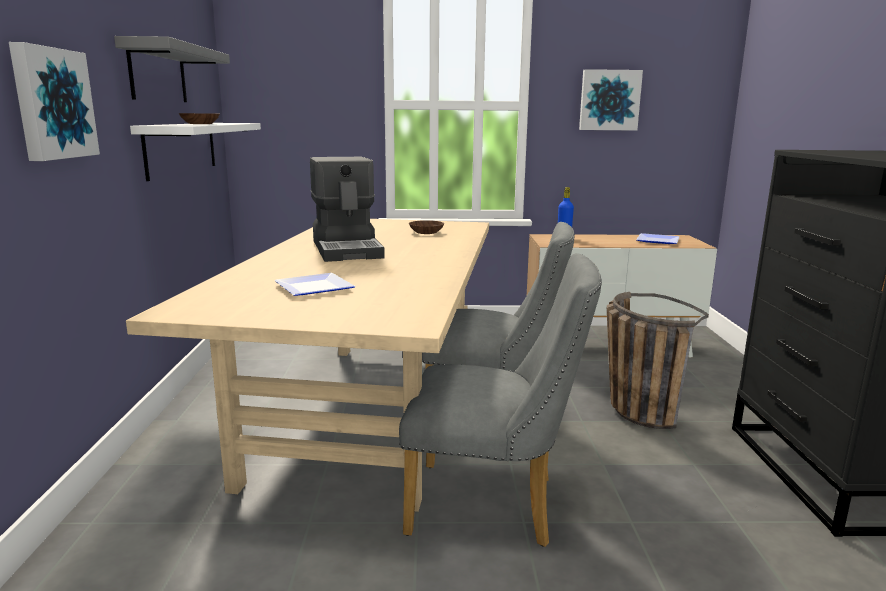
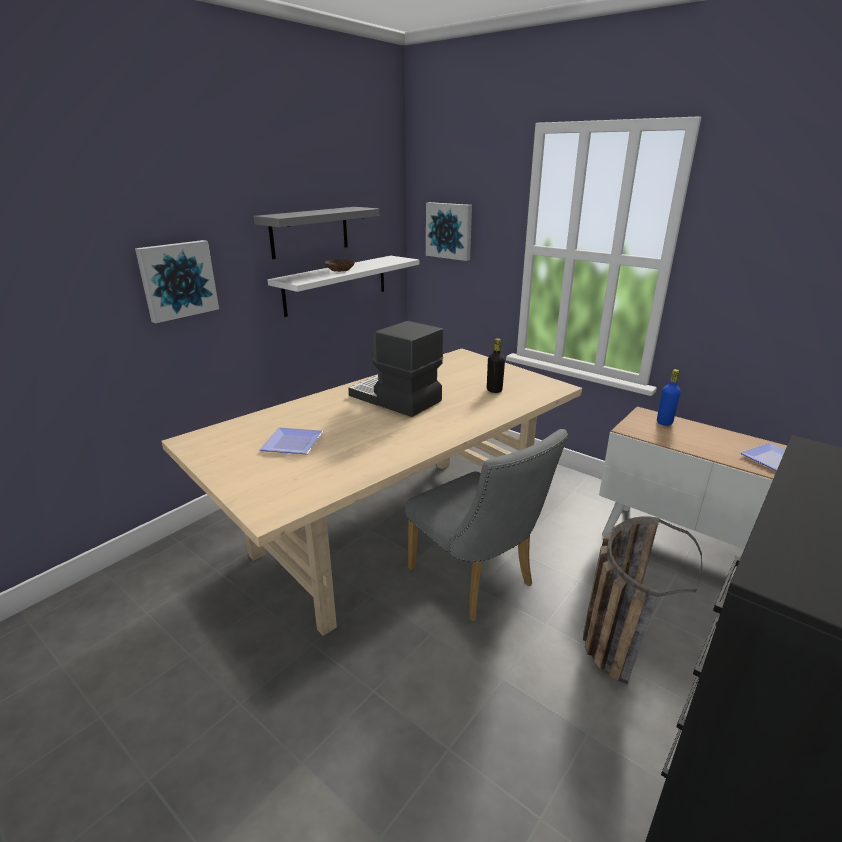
camera: 40 degrees right, 10 degrees up
(348, 249) = (395, 399): coffee machine -> coffee machine turned 105 degrees clockwise
(425, 232) = (494, 390): brown bowl -> black bottle
(494, 506) = (372, 663): grey chair -> none
(609, 100) = (780, 269): picture -> picture (449, 231)

